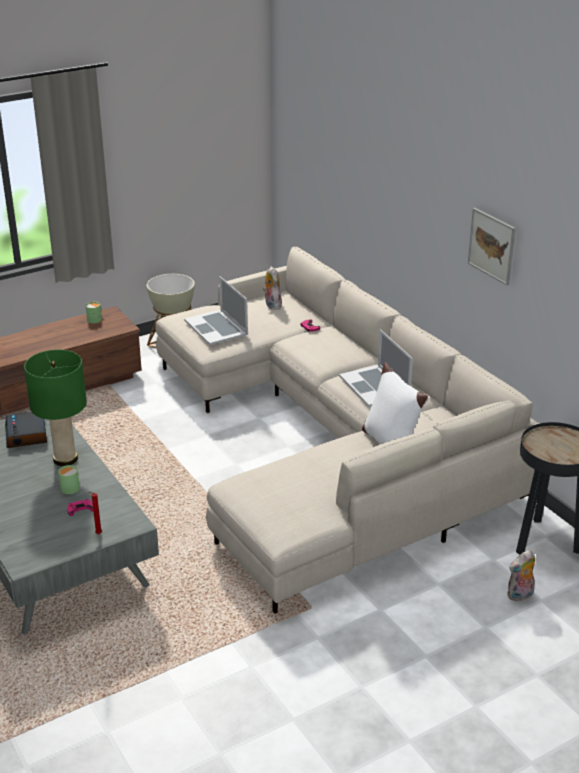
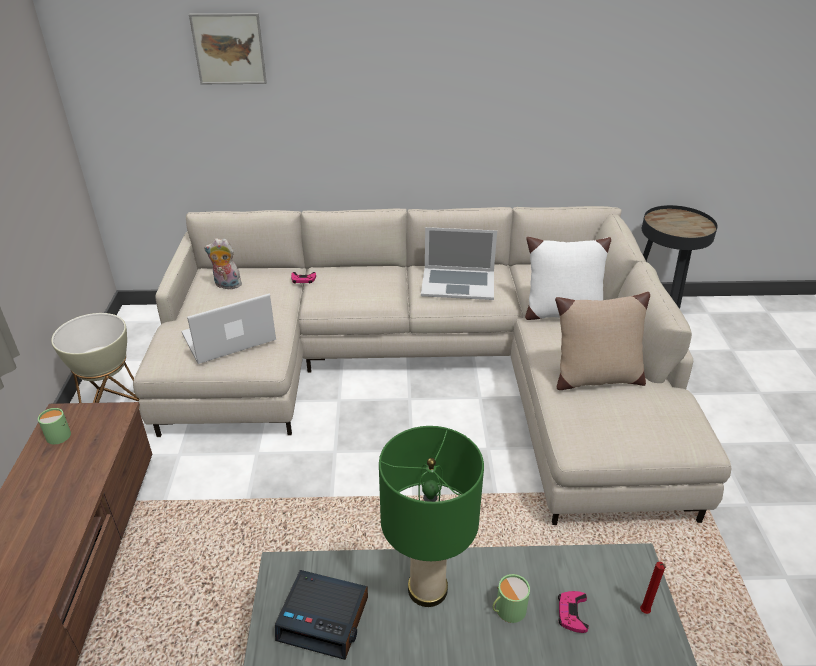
camera: 60 degrees left, 5 degrees up
(216, 327) = (229, 337): laptop -> laptop turned 150 degrees clockwise
(311, 475) = (594, 378): none -> beige pillow
(492, 246) = (525, 80): picture -> picture (229, 49)
(520, 596) = (722, 357): plush toy -> none

